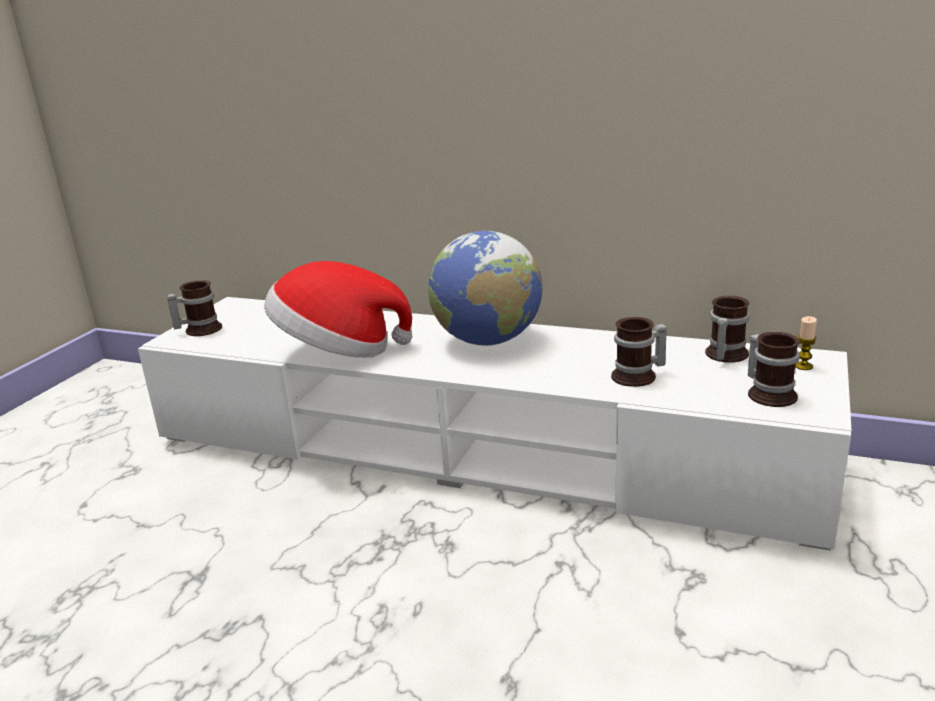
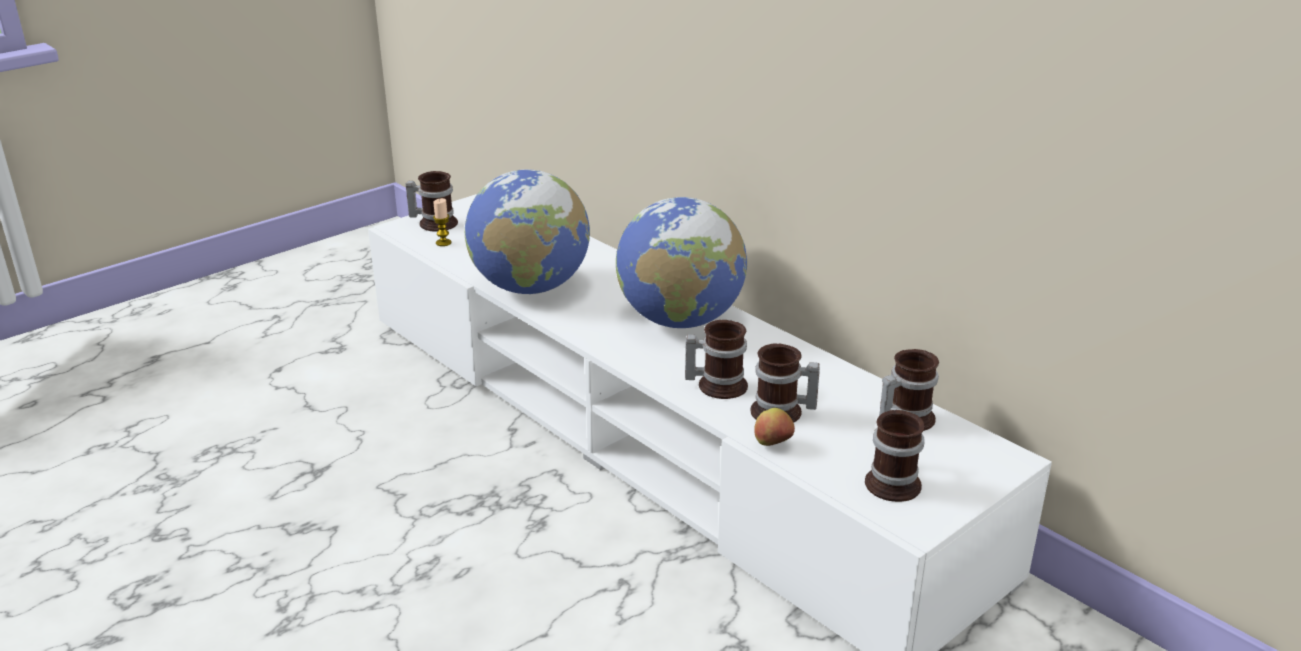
camera: 25 degrees right, 5 degrees up
(338, 351) = (530, 287): hat -> globe
(568, 372) = (717, 384): none -> mug
(659, 397) = (773, 444): none -> apple
(803, 366) = (974, 462): candle -> candle (443, 243)

